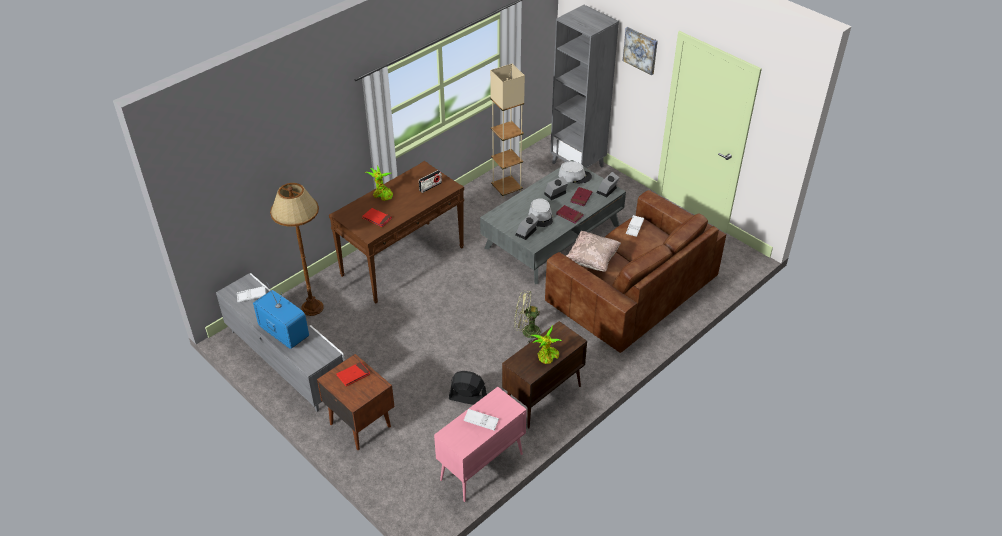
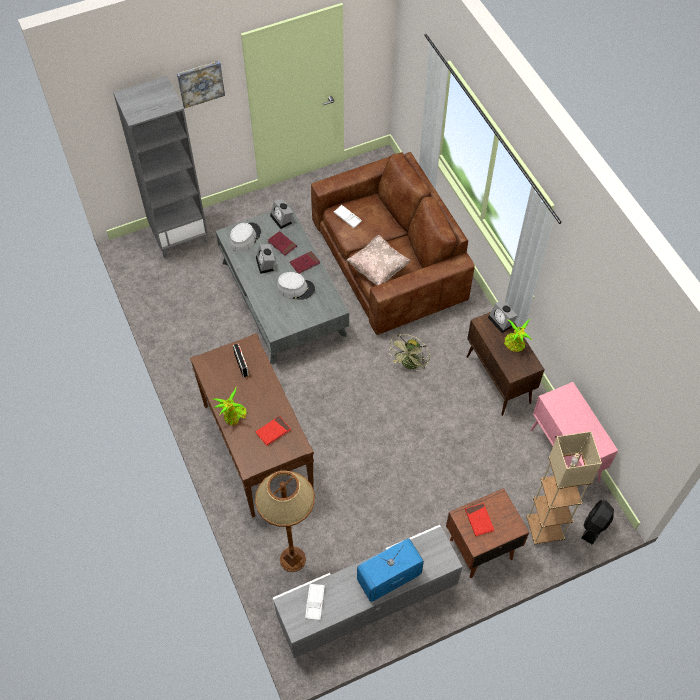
camera: 70 degrees left, 15 degrees up
(467, 398) = (477, 442): black fan -> black fan (595, 526)
(481, 421) = (577, 422): white tray -> none
(506, 189) = (185, 313): beige floor lamp -> beige floor lamp (544, 529)
(526, 233) = (315, 309): alarm clock -> alarm clock (502, 322)

